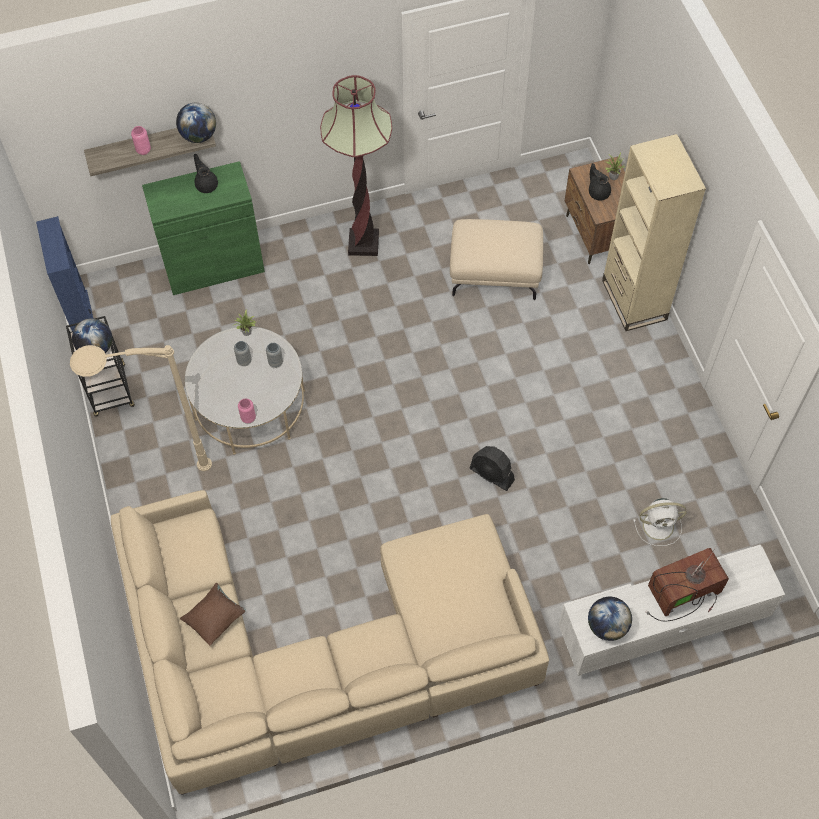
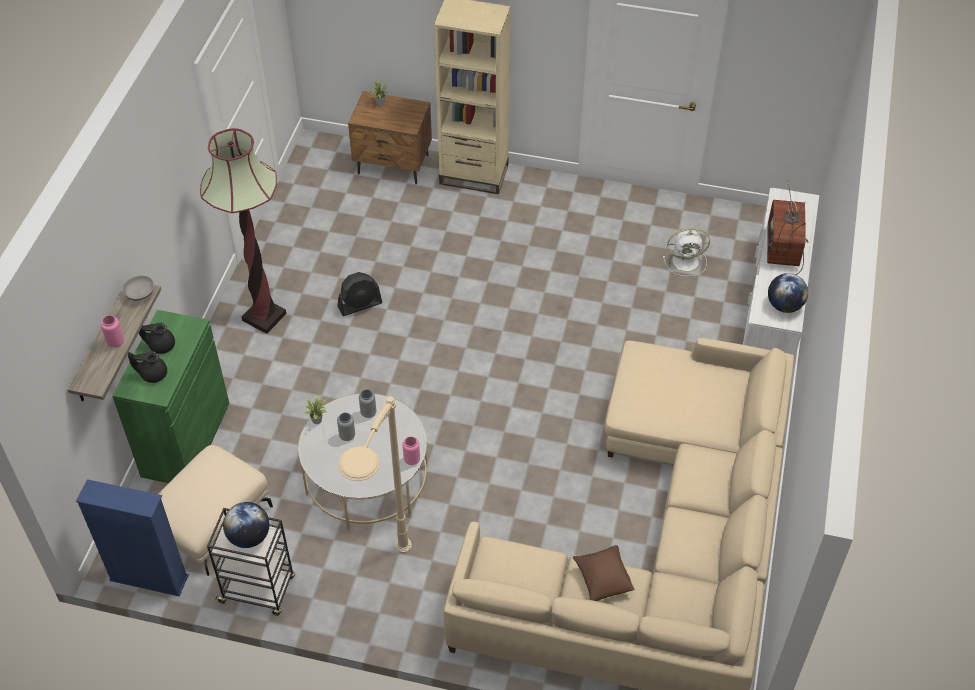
camera: 60 degrees left, 10 degrees down
(199, 136) = (140, 294): globe -> grey bowl
(492, 474) = (568, 341): black fan -> black fan (360, 305)
(495, 270) = (372, 243): beige ottoman -> beige ottoman (211, 520)
(598, 192) = (387, 118): black teapot -> black teapot (153, 374)
(659, 526) = (686, 261): white fan -> white fan turned 60 degrees clockwise

